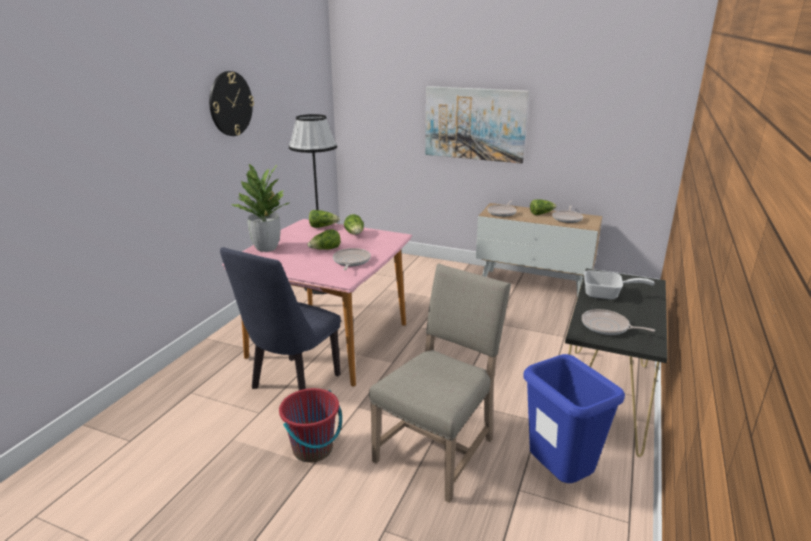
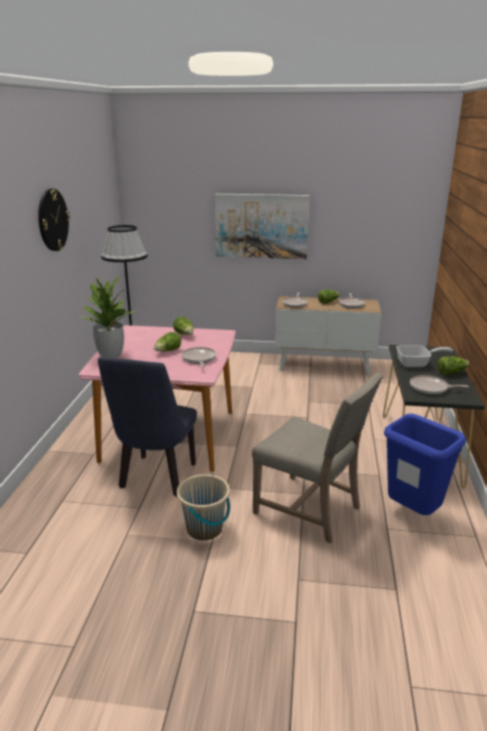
camera: 15 degrees left, 0 degrees up
(313, 449) = (205, 529): red bucket -> beige bucket
(323, 226) = (150, 331): lettuce -> lettuce (451, 373)
(439, 449) = (311, 510): beige chair -> beige chair turned 105 degrees clockwise

